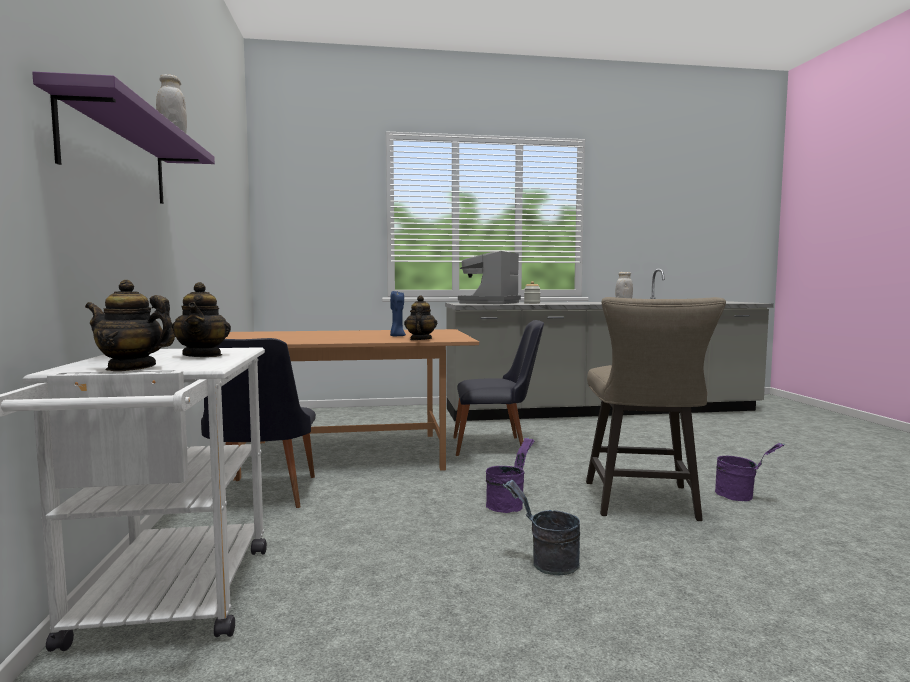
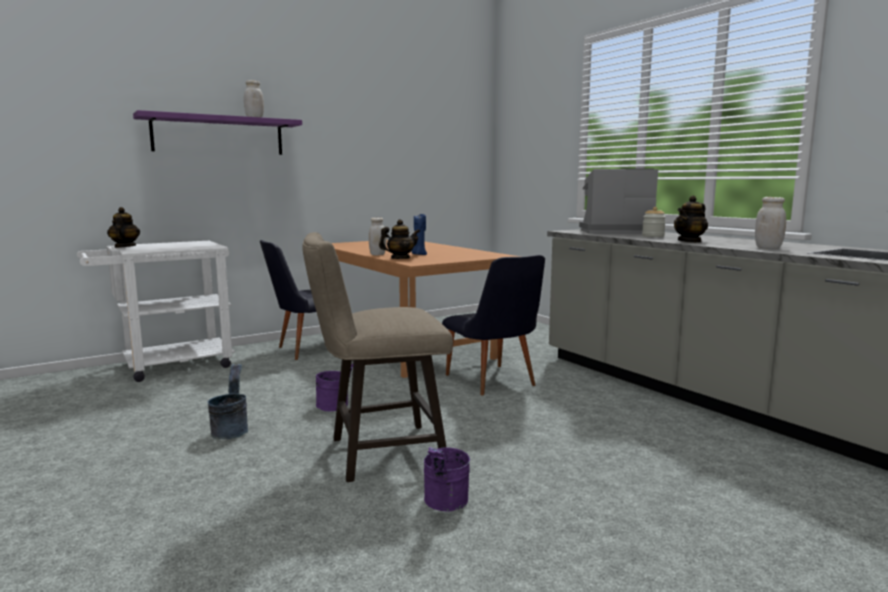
camera: 65 degrees right, 5 degrees up
(203, 355) = (180, 246): teapot -> teapot (690, 241)
(373, 340) = (378, 255): none -> white jar

